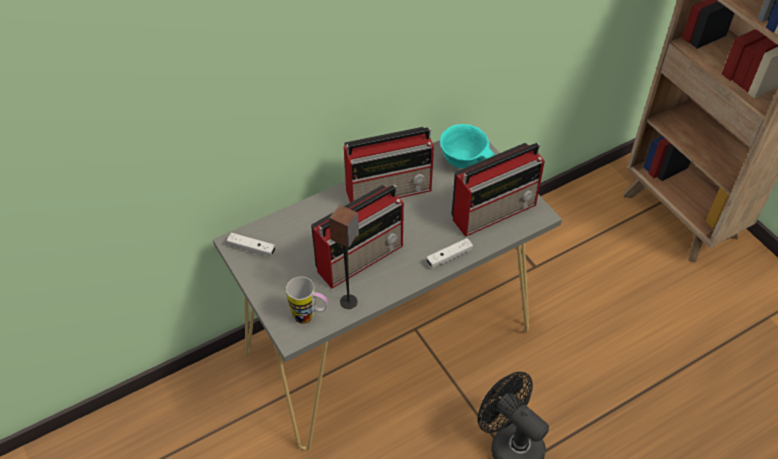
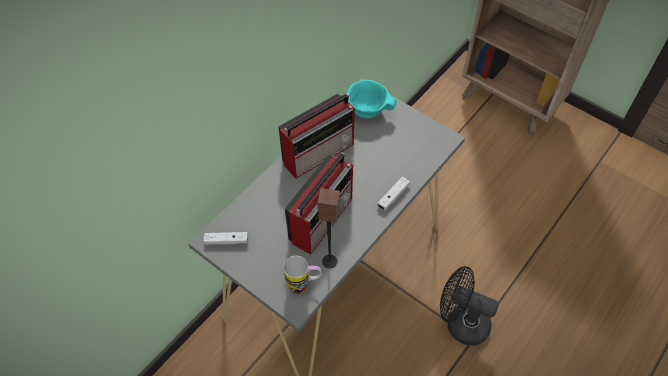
camera: 20 degrees left, 5 degrees up
(495, 210) = (411, 145): radio -> none

